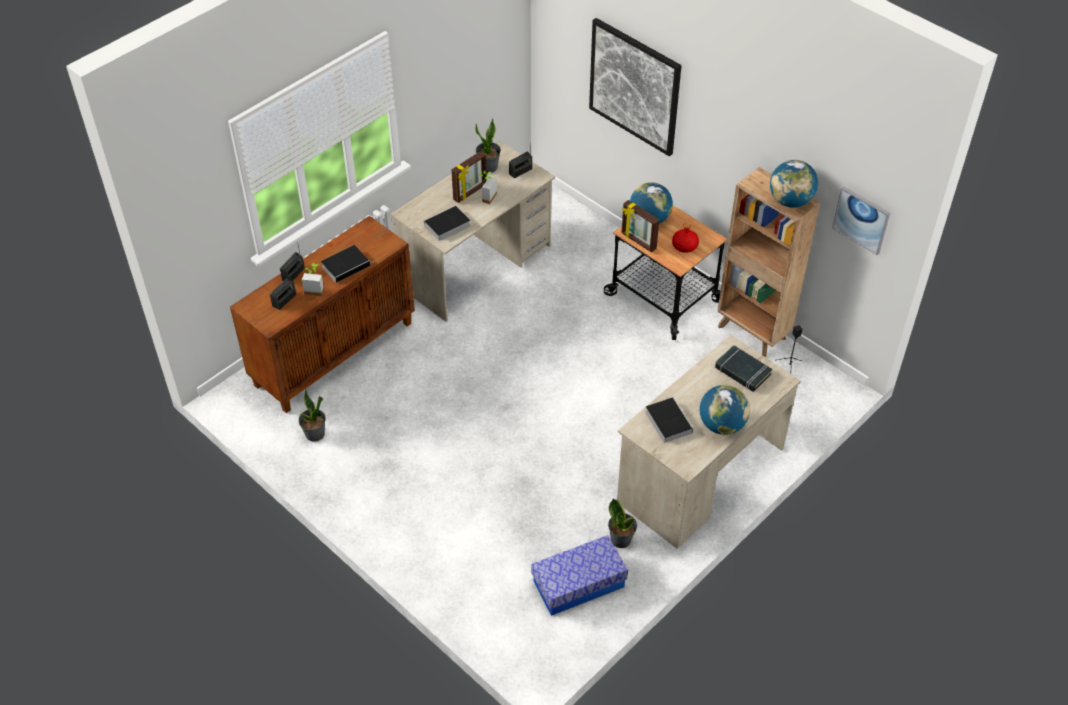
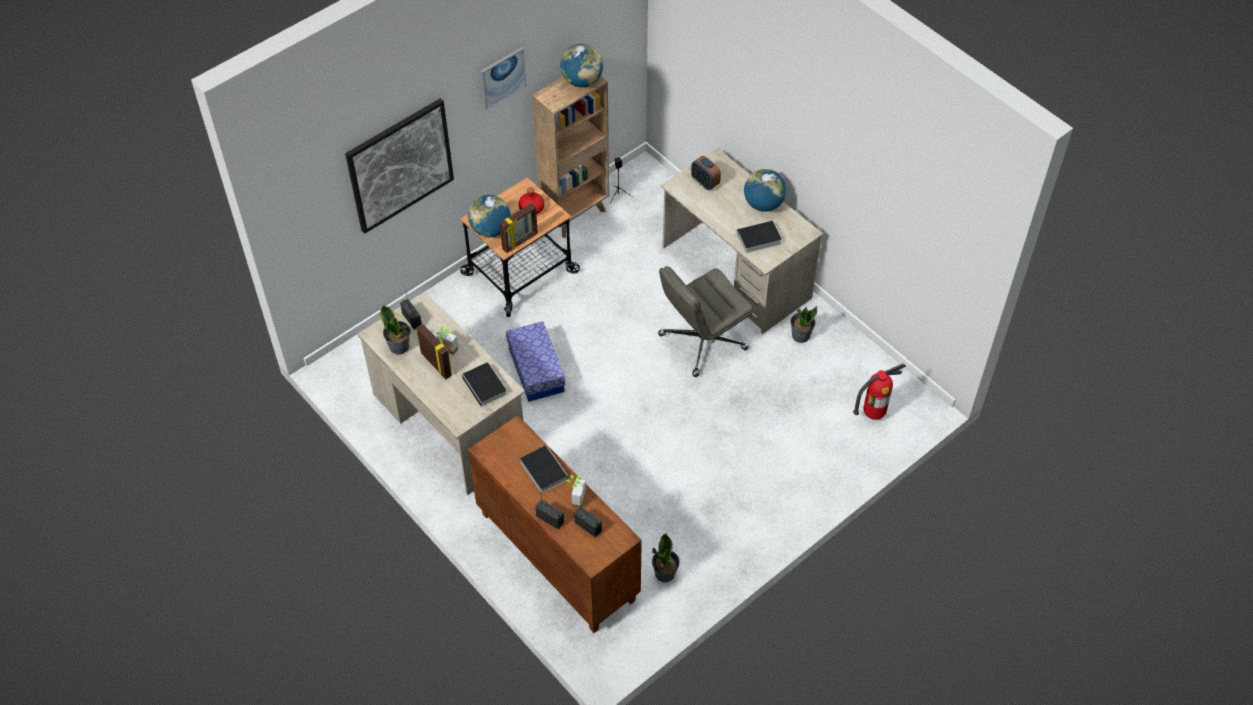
camera: 85 degrees left, 5 degrees up
(519, 612) = (873, 413): none -> fire extinguisher
(578, 584) = (845, 369): storage box -> storage box (536, 369)
(597, 449) = (702, 342): none -> grey office chair
(742, 371) = (705, 183): black book -> alarm clock
(861, 220) = (615, 39): picture -> picture (502, 77)

